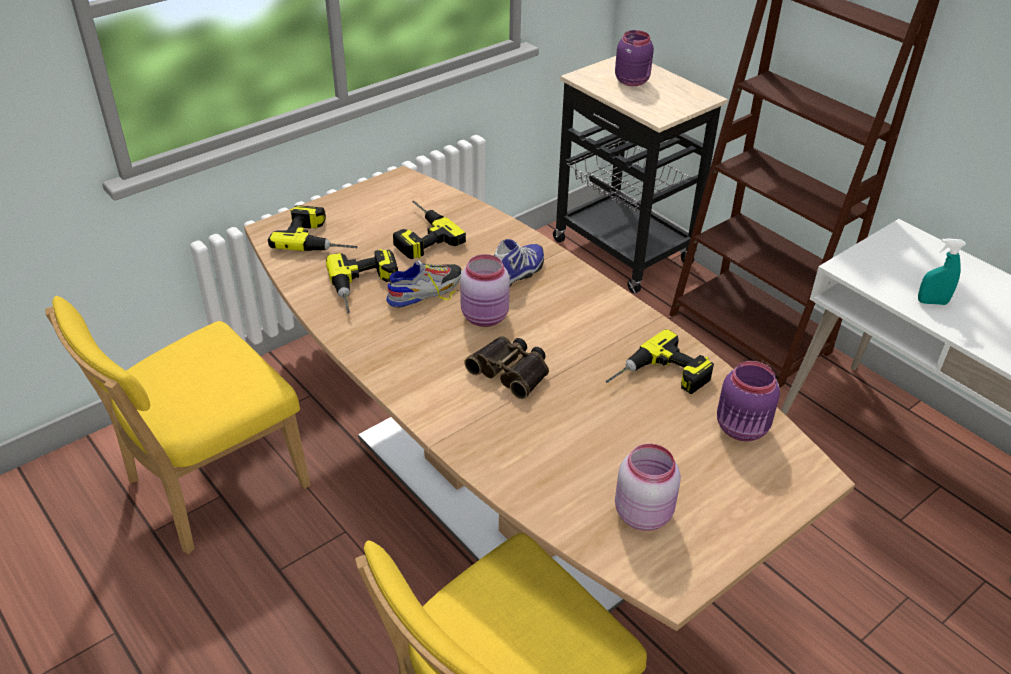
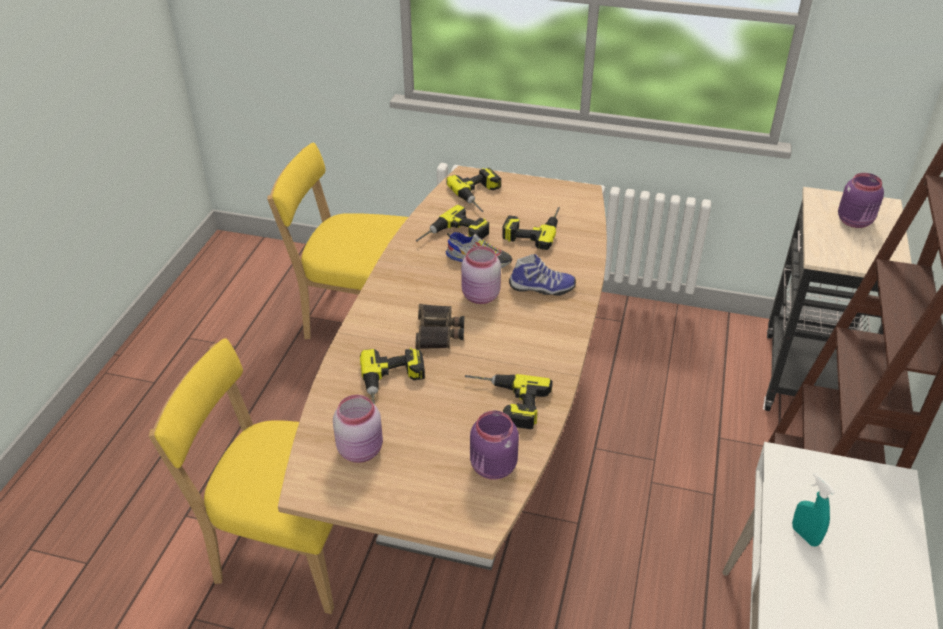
camera: 55 degrees right, 0 degrees up
(563, 442) = (394, 385): none -> power drill

